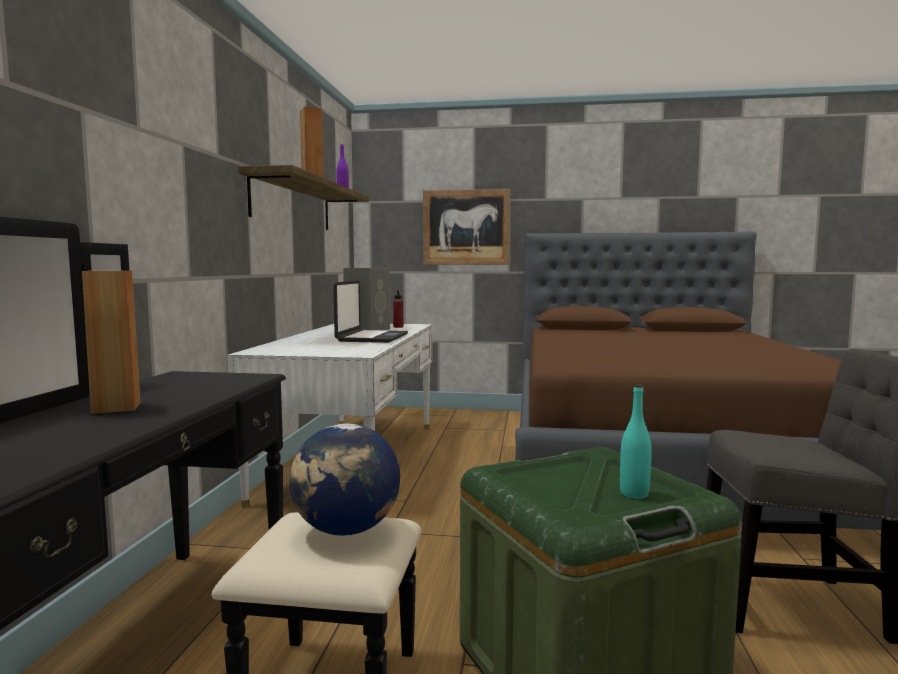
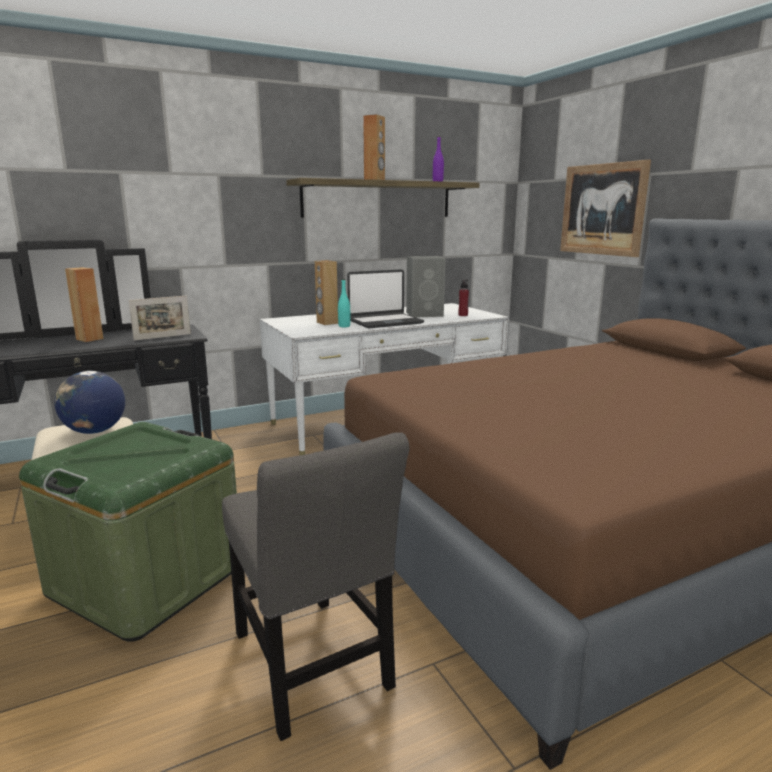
camera: 55 degrees right, 10 degrees up
(225, 383) = (162, 337): none -> picture frame
(326, 345) = (327, 323): none -> brown speaker
(634, 494) = (117, 467): turquoise bottle -> turquoise bottle (344, 326)

